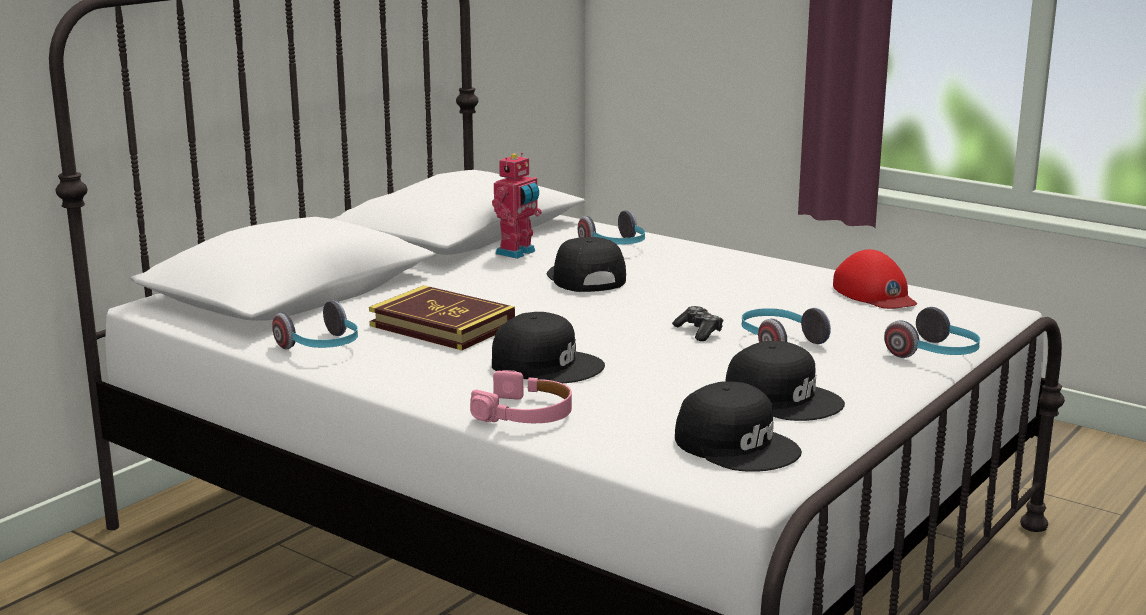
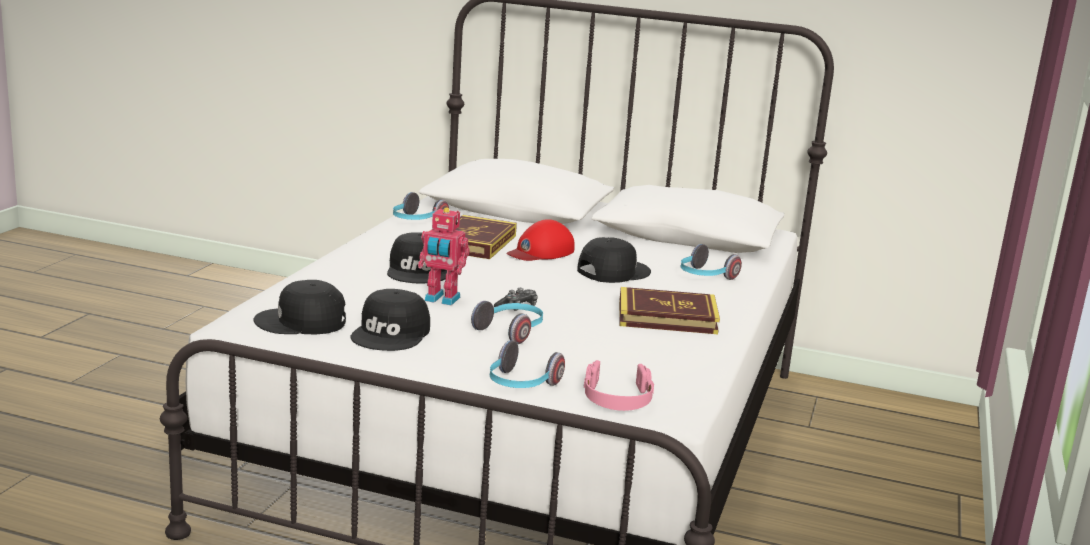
camera: 70 degrees right, 0 degrees up
(517, 253) = (654, 251): toy robot -> toy robot (441, 300)
(525, 413) = (333, 270): pink headphones -> pink headphones (617, 398)
(737, 444) = (301, 322): black cap -> black cap turned 60 degrees clockwise
(740, 277) = (667, 317): none -> book
(875, 294) = (669, 365): red cap -> red cap (540, 252)

